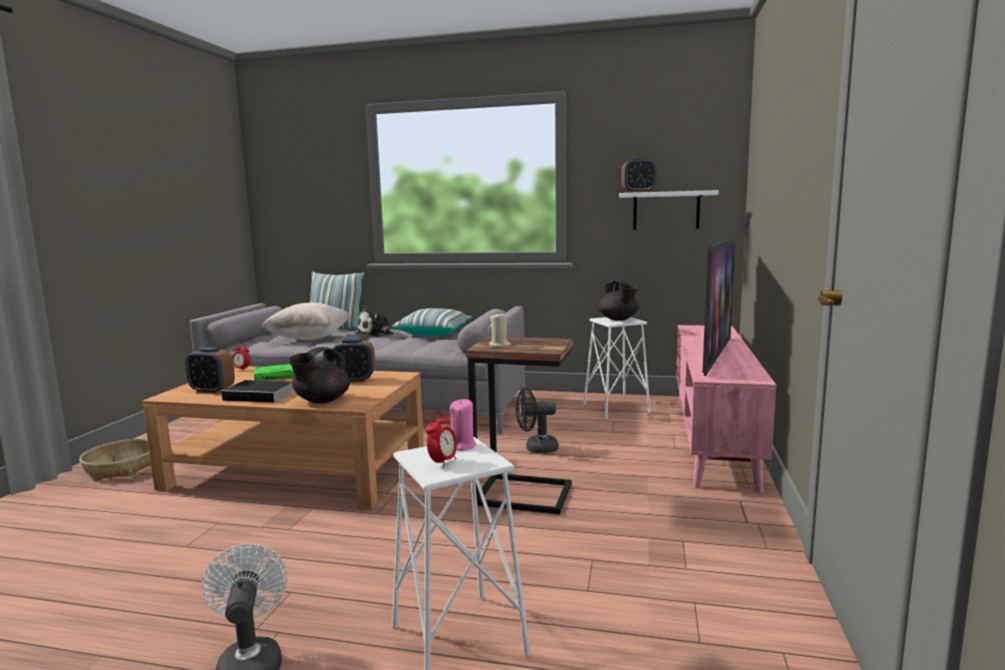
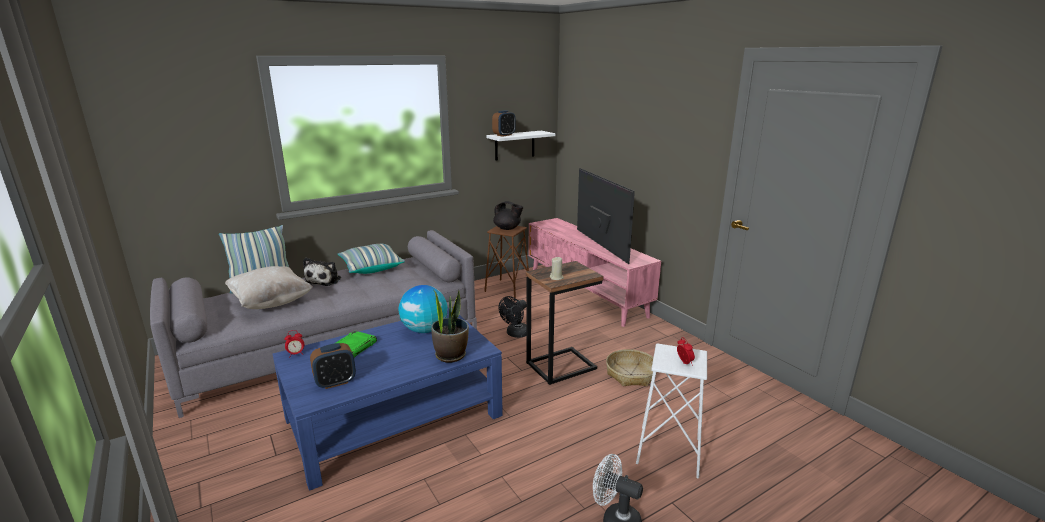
camera: 45 degrees left, 10 degrees up
(121, 468) = (220, 495): basket -> basket (630, 374)
(261, 395) = (393, 369): book -> none
(299, 469) = (395, 416): brown coffee table -> blue coffee table
(321, 401) = (451, 355): black teapot -> potted plant
(354, 380) = (424, 330): alarm clock -> globe
(462, 445) = (667, 350): pink candle -> none
(615, 408) = (507, 288): white stool -> brown stool

